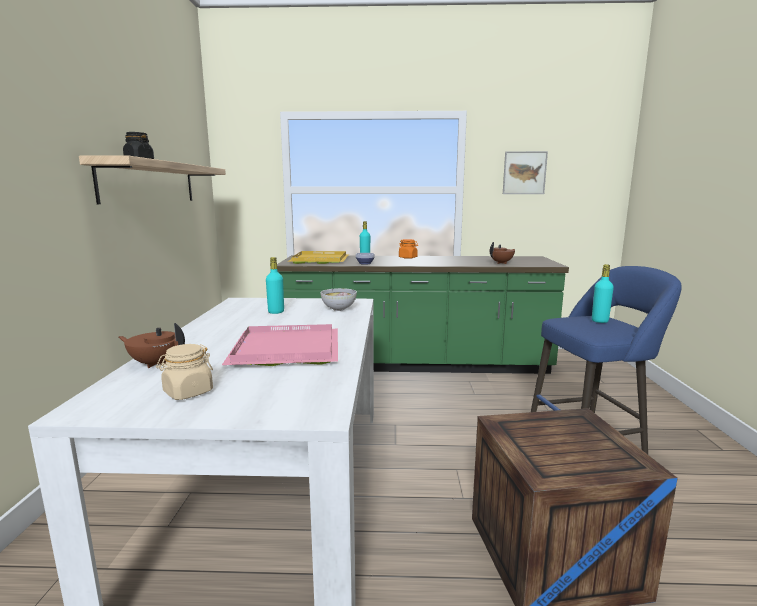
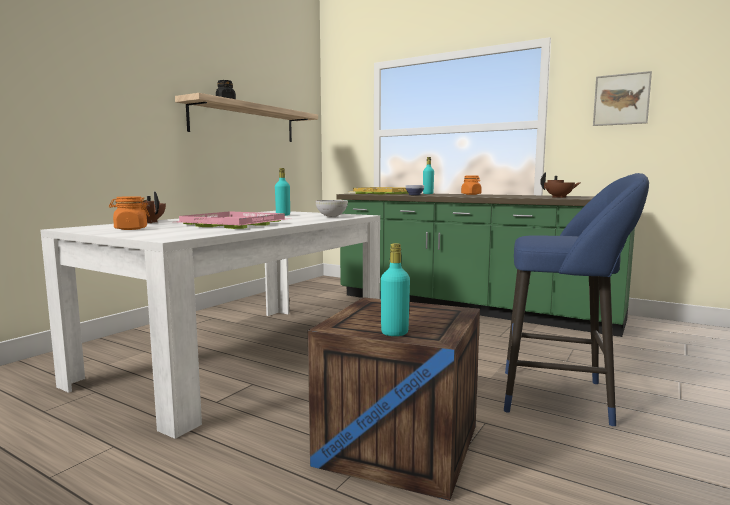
camera: 30 degrees right, 5 degrees down
(188, 392) = (130, 229): beige jar -> orange jar
(599, 321) = (570, 236): turquoise bottle -> turquoise bottle (394, 333)

